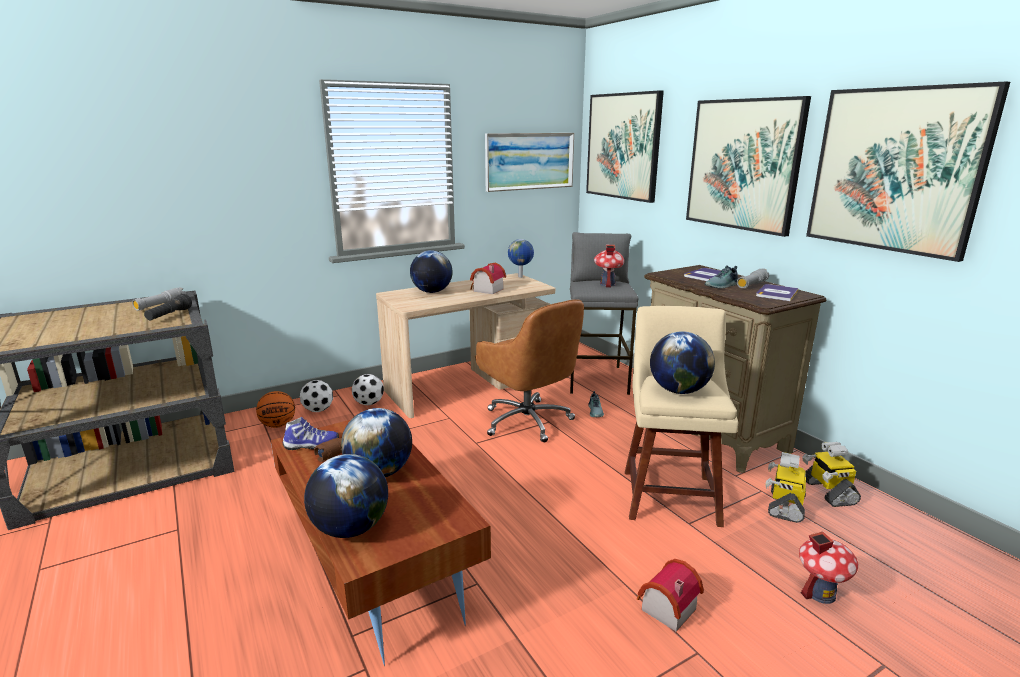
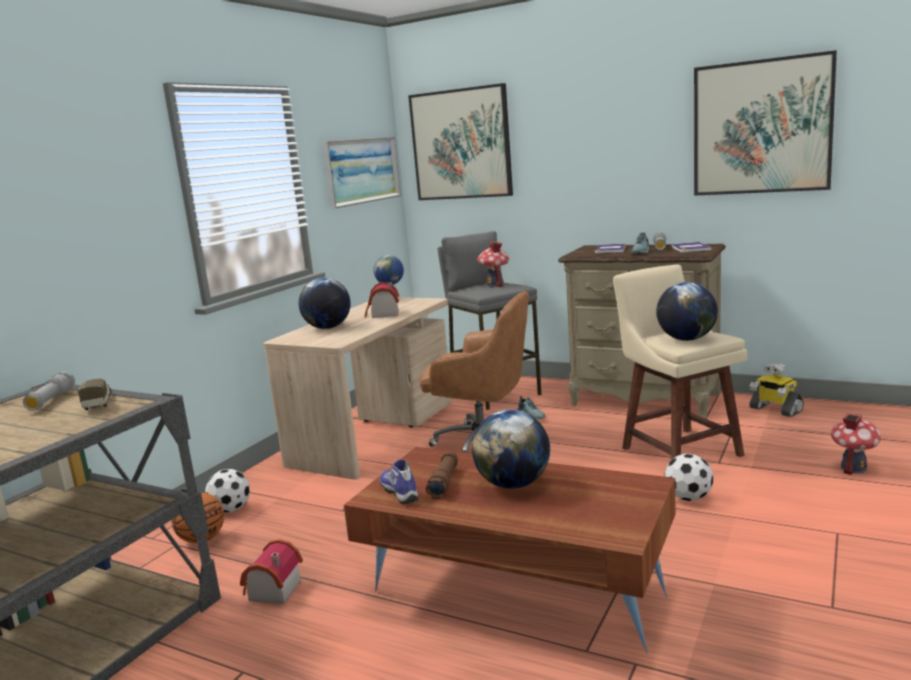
camera: 30 degrees left, 5 degrees down
(169, 315) = (98, 403): black flashlight -> toy truck
(311, 446) = (400, 492): shoe -> shoe turned 75 degrees counterclockwise
(350, 529) = (571, 525): globe -> none
(369, 403) = (286, 483): football -> football (689, 498)
(664, 608) = (781, 518): toy house -> toy house (271, 591)
(743, 165) = (613, 143): picture -> none
(784, 505) = (762, 427): toy robot -> none

